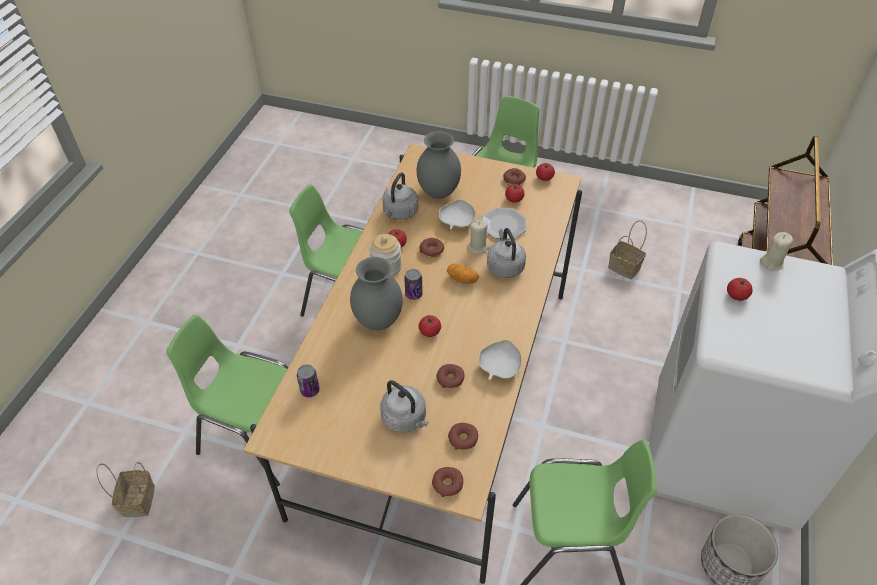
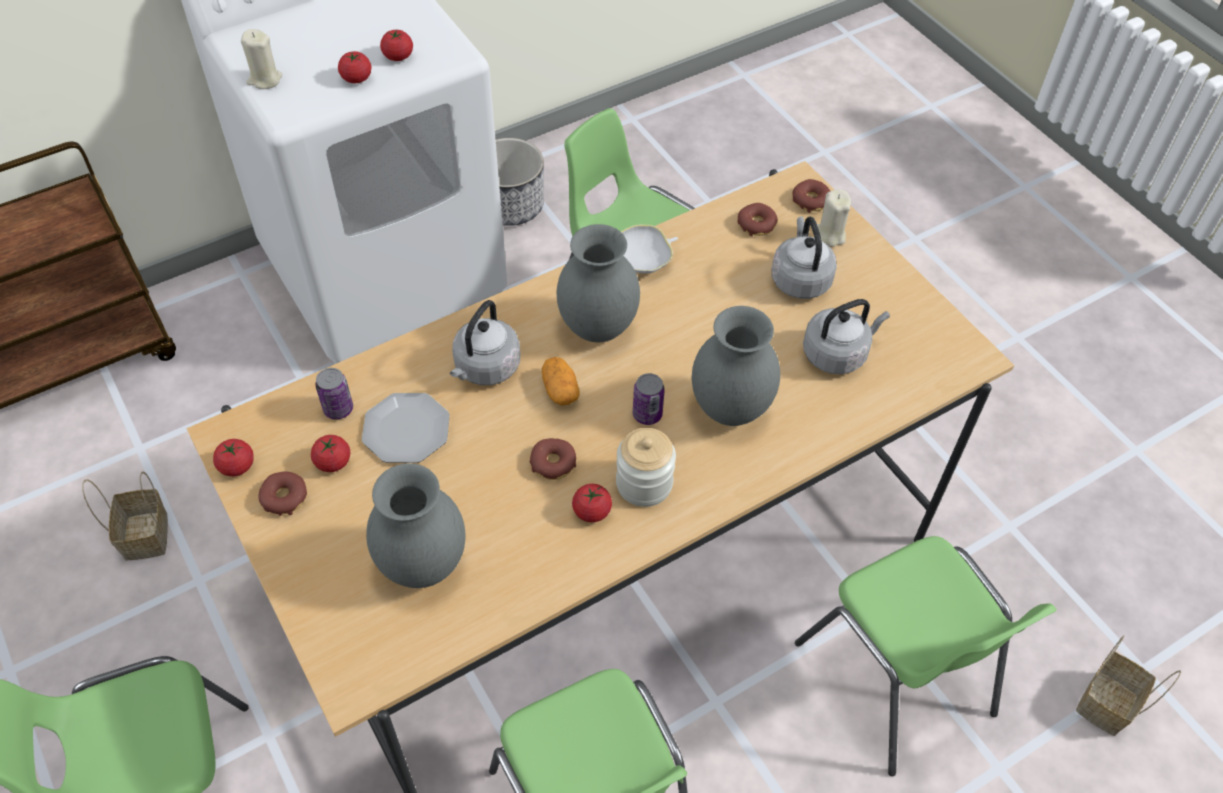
camera: 140 degrees left, 5 degrees up
(310, 390) = (889, 379): can -> can (338, 409)
(399, 213) = (527, 570): grey kettle -> grey kettle (837, 353)
(429, 332) = (678, 351): tomato -> tomato (398, 56)
(450, 379) = (710, 284): donut -> none
(457, 221) = (461, 486): white bowl -> none
(478, 247) = (484, 421): beige candle -> beige candle (829, 235)
(480, 317) = (596, 327): none -> grey vase

